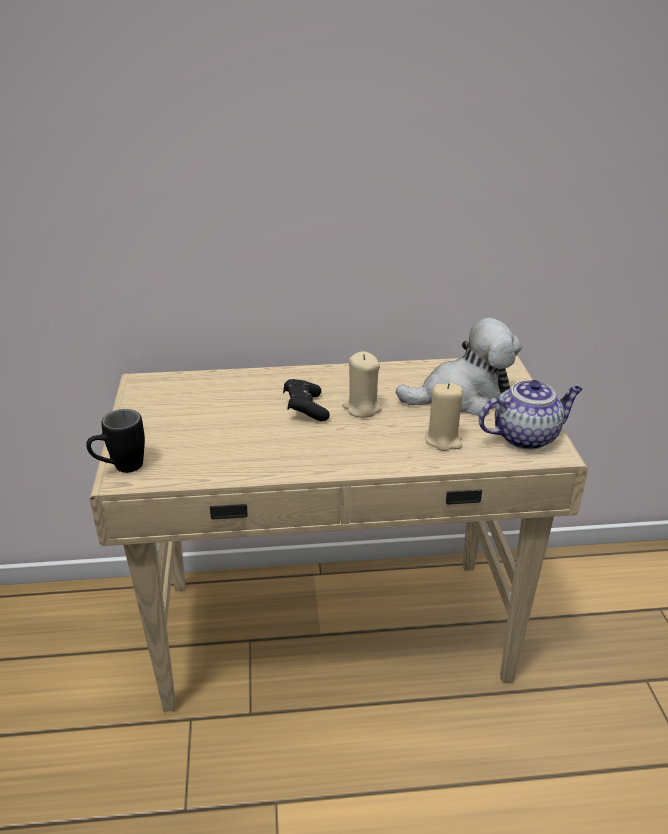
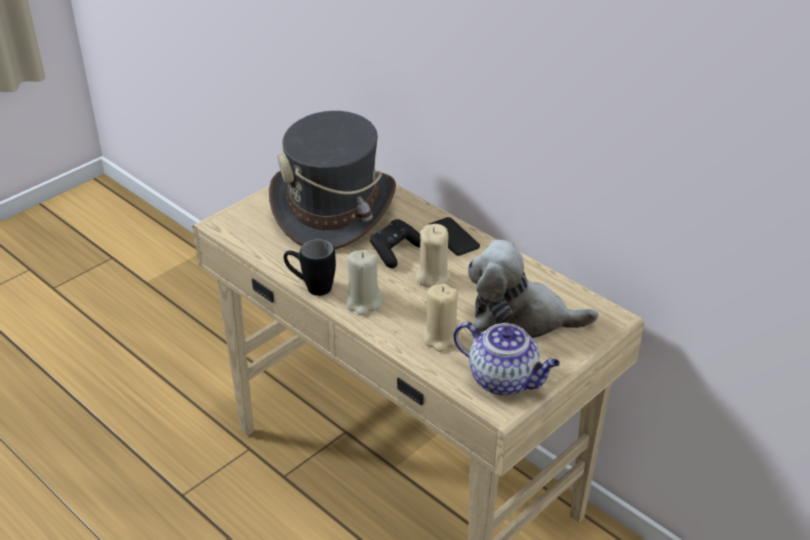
camera: 50 degrees right, 5 degrees up
(120, 468) = (230, 217): black mug -> black mug (311, 287)
(203, 410) = (334, 209): none -> grey hat
(326, 377) = (453, 237): none -> phone
(351, 454) = (363, 302): none -> beige candle
(463, 397) = (521, 319): plush toy -> plush toy turned 150 degrees clockwise

